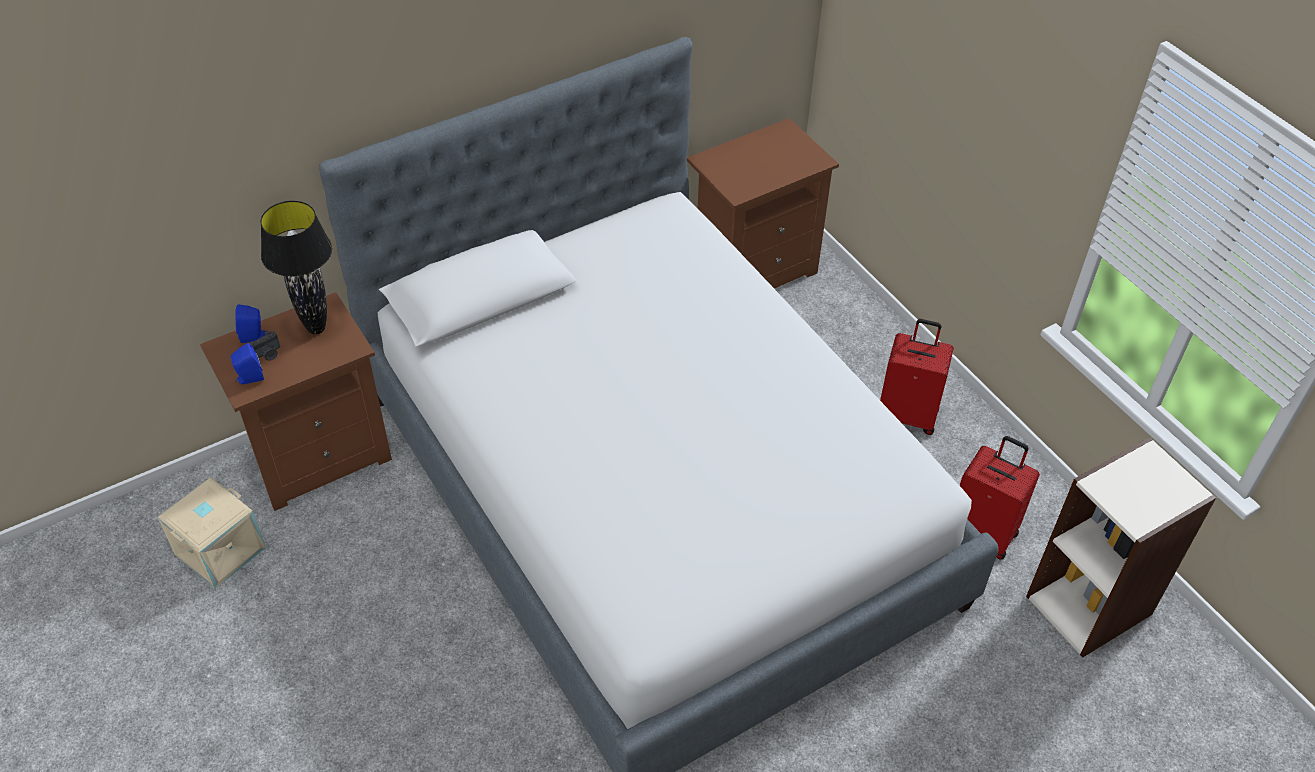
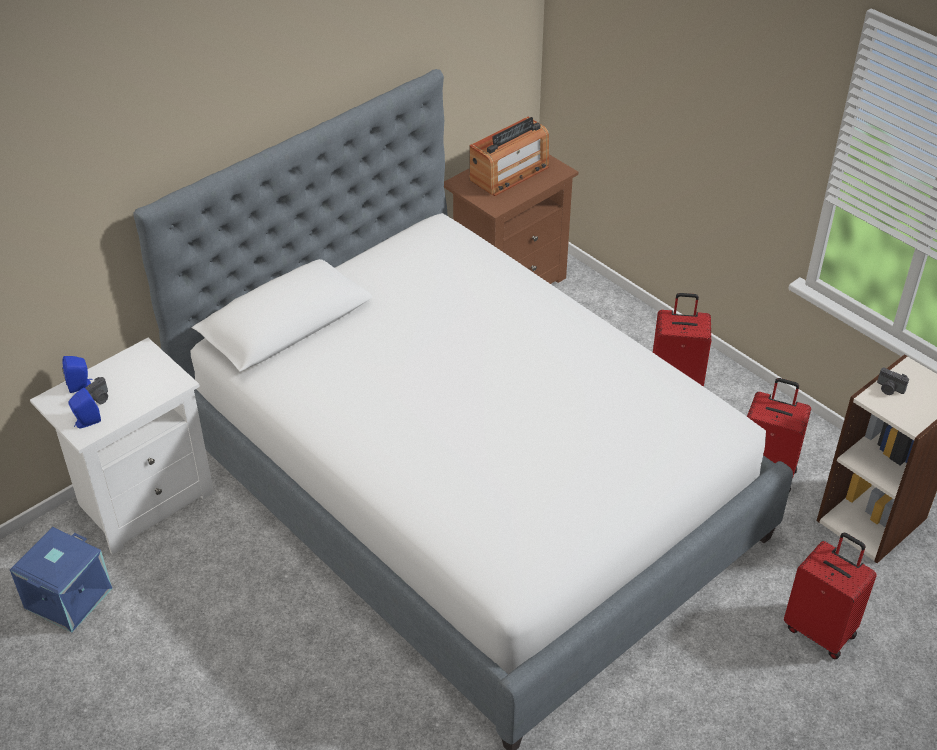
camera: 10 degrees left, 5 degrees down
(220, 549) = (67, 597): beige storage box -> blue storage box
(317, 328) = (139, 370): black table lamp -> none
(319, 455) = (143, 499): brown nightstand -> white nightstand
(763, 156) = (509, 173): none -> radio
(999, 725) = (820, 630): none -> red suitcase
(1121, 477) = (889, 389): none -> camera

